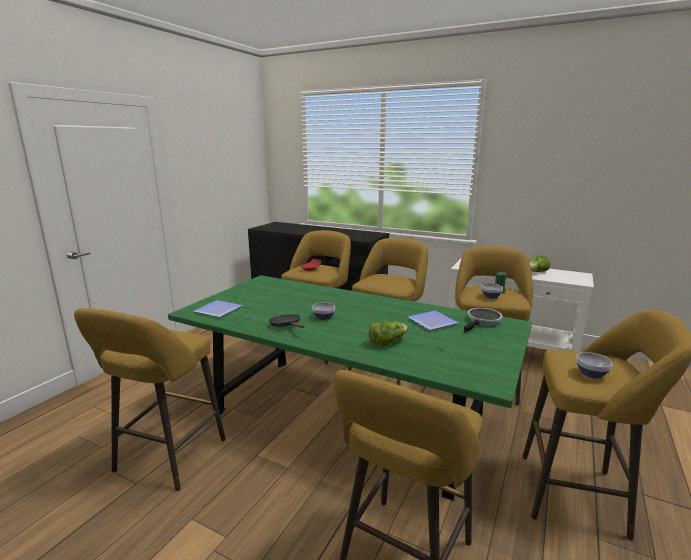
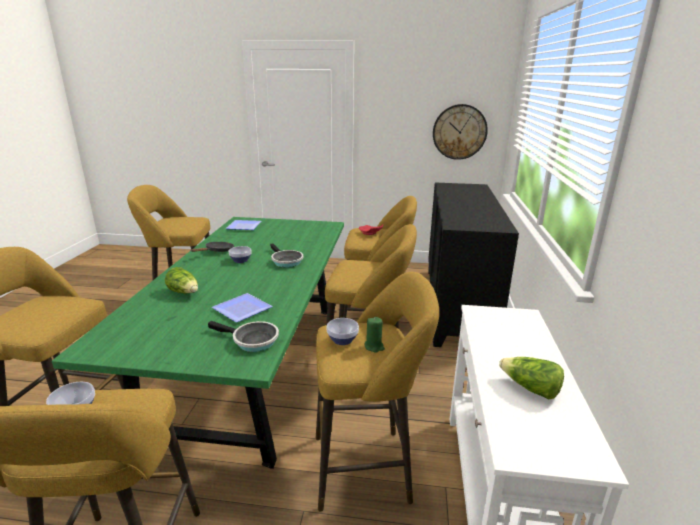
camera: 70 degrees right, 5 degrees up
(242, 183) = (459, 132): none -> wall clock
(341, 302) = (285, 261): none -> frying pan

